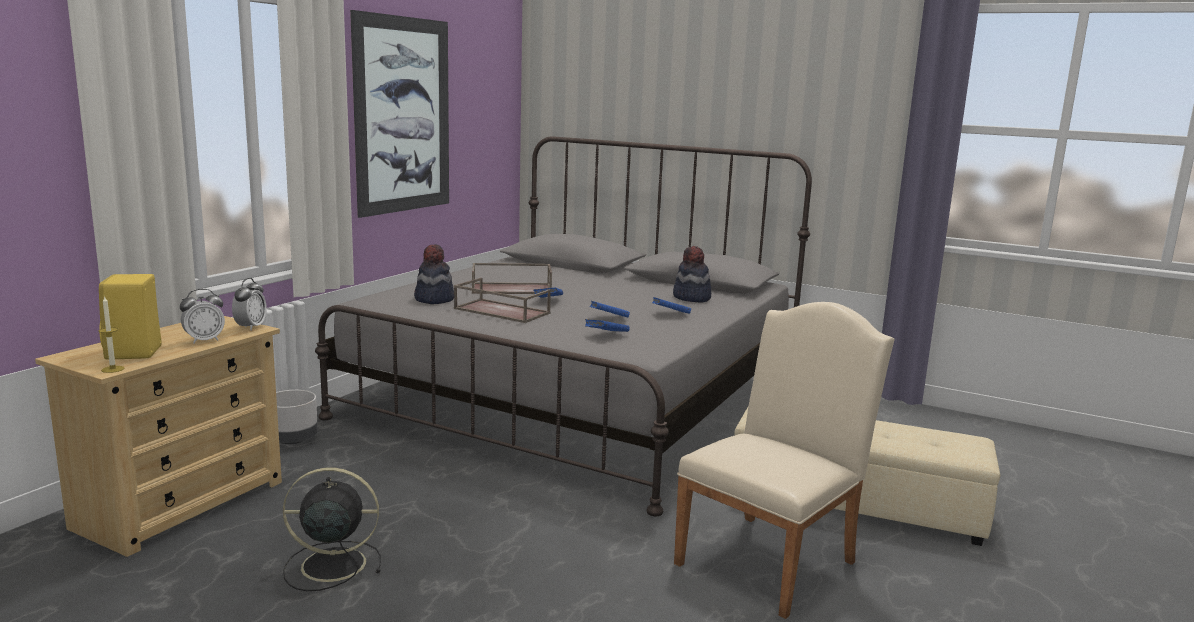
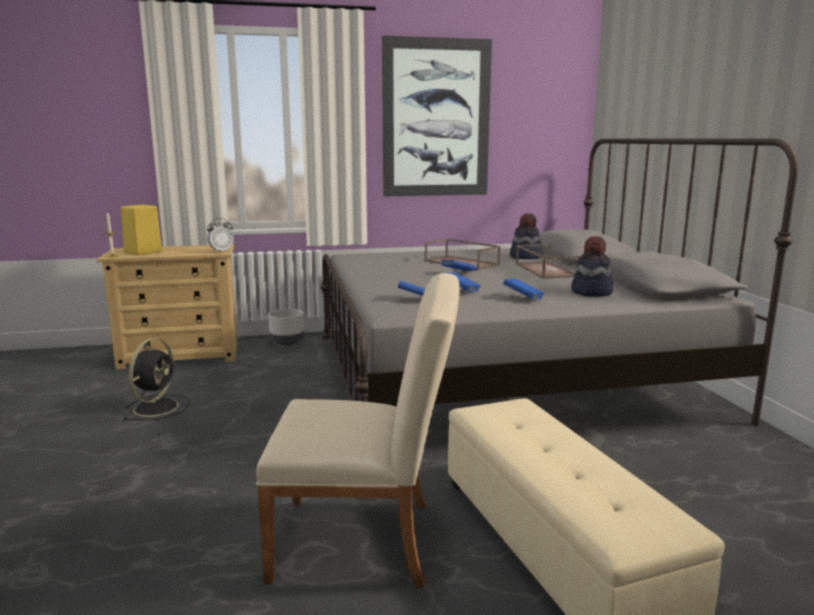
camera: 50 degrees right, 0 degrees up
(204, 340) = (183, 253): alarm clock -> none
(330, 565) = (157, 407): black fan -> black fan turned 60 degrees clockwise
(434, 299) = (388, 260): hat -> hat (525, 256)
(500, 311) = (403, 272): brown tray -> brown tray (544, 270)

